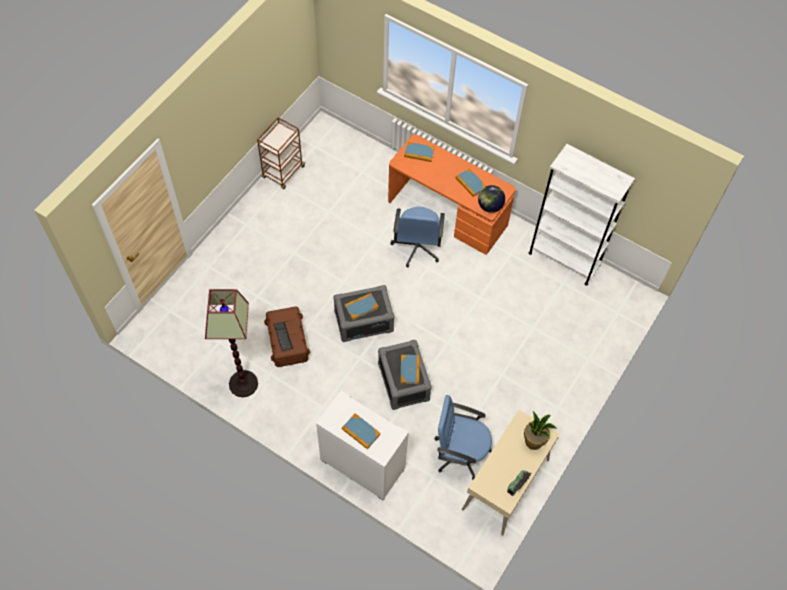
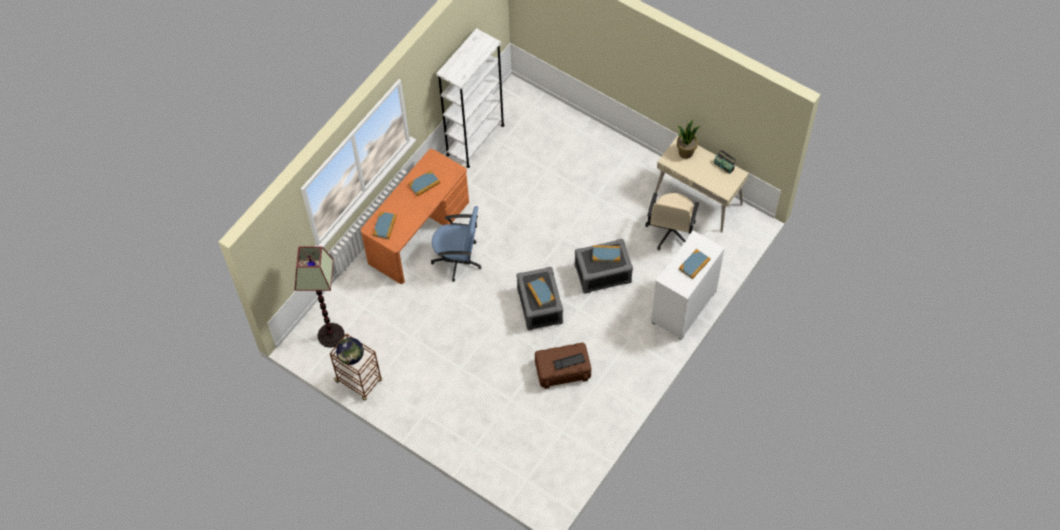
camera: 85 degrees left, 0 degrees up
(243, 383) = (606, 407): floor lamp -> floor lamp (330, 335)
(460, 452) = (670, 231): blue office chair -> beige office chair
(490, 206) = (451, 170): globe -> globe (351, 357)

